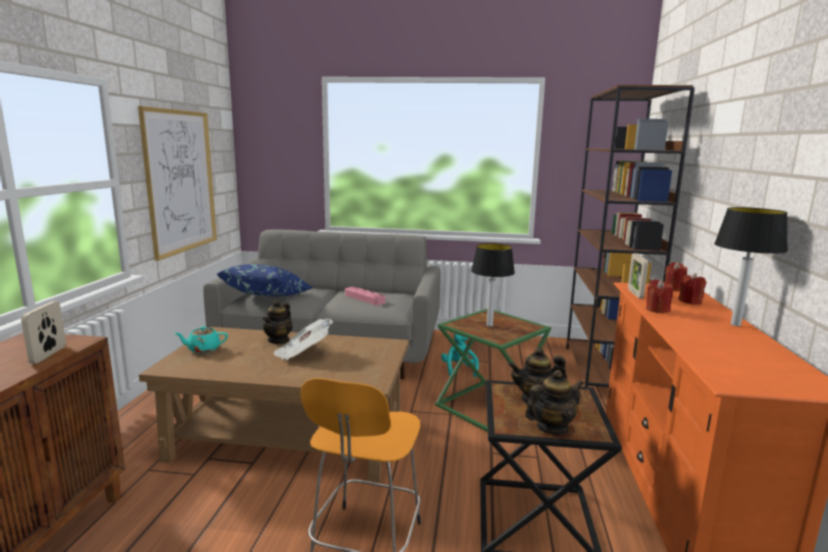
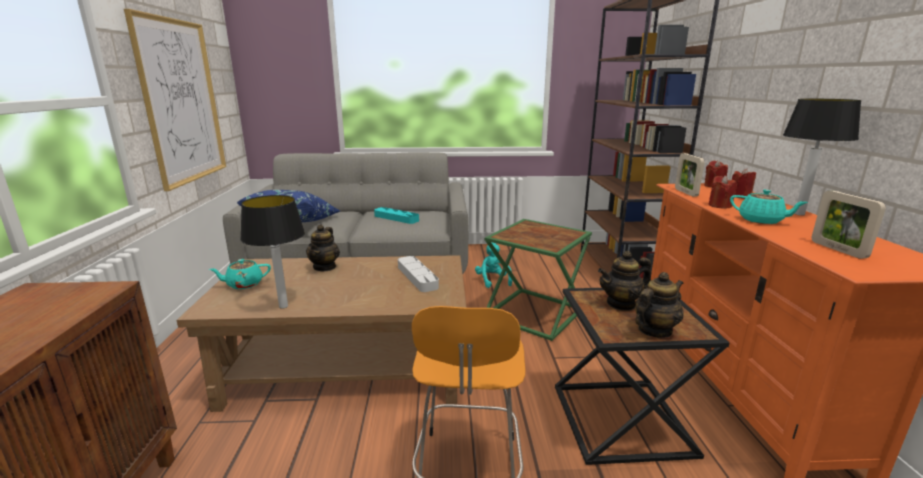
camera: 10 degrees left, 5 degrees up
(48, 355) = (67, 310): picture frame -> picture frame (838, 250)
(303, 353) = (357, 279): newspaper -> none
(358, 357) = (417, 277): none -> grey tray
(364, 298) = (396, 218): pink tray -> turquoise tray
(489, 325) = (534, 234): table lamp -> table lamp (283, 306)
(685, 328) = (761, 220): none -> turquoise teapot

